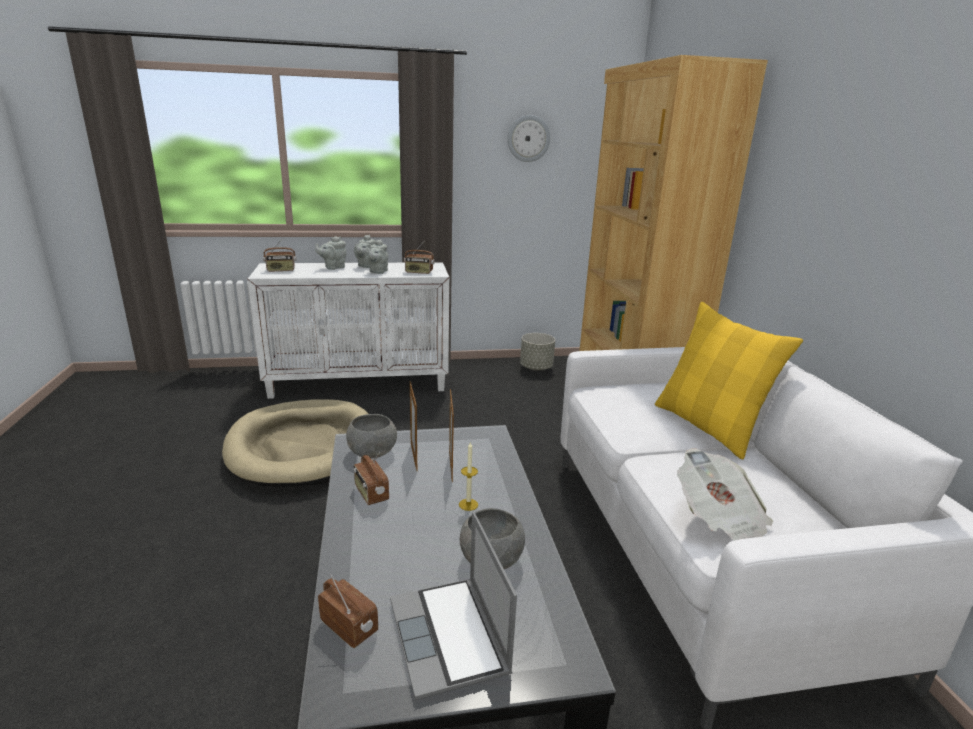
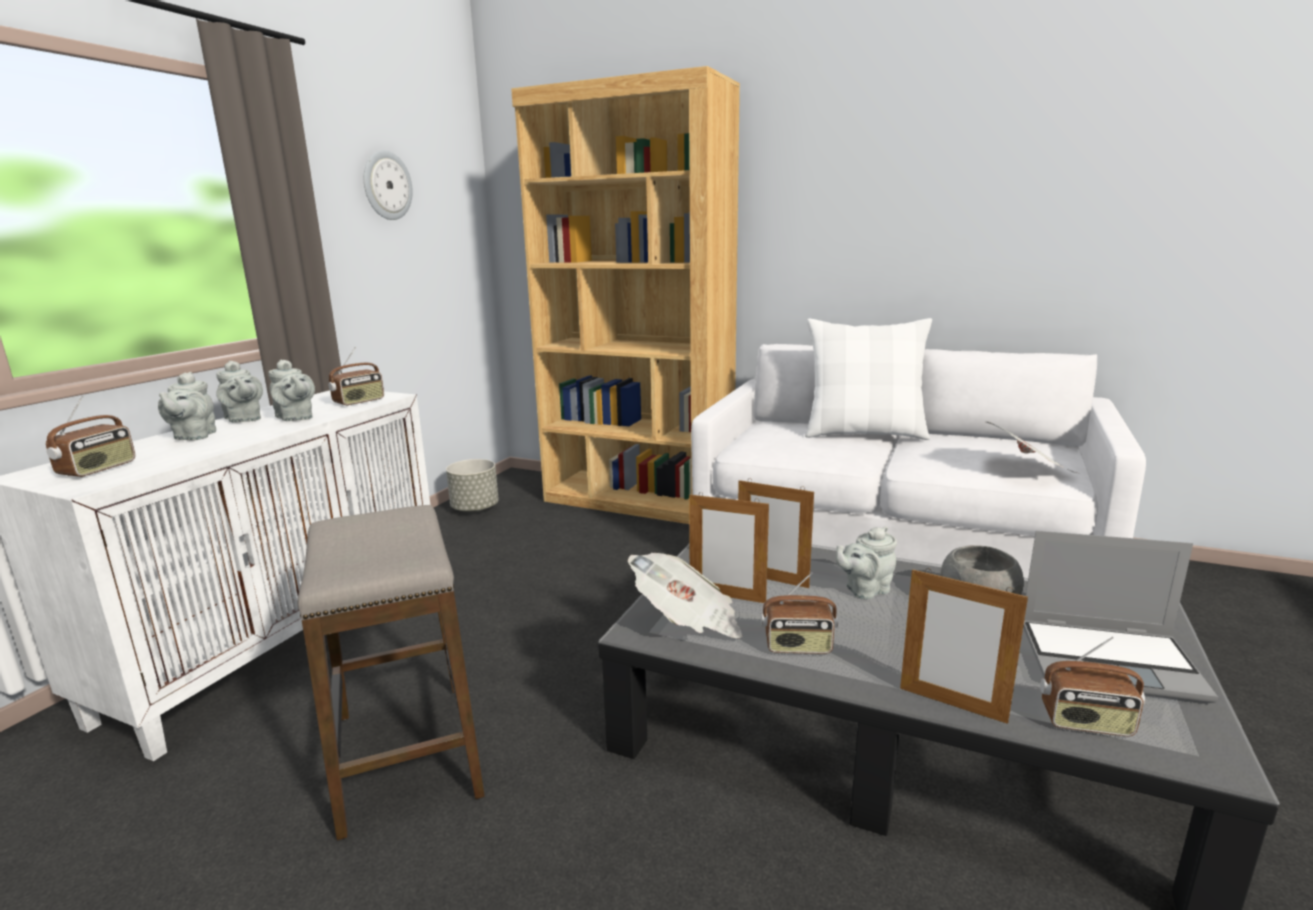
camera: 55 degrees left, 5 degrees down
(303, 447) = (406, 755): beige dog bed -> stool
(339, 563) = (952, 704): none -> picture frame
(350, 627) = (1086, 723): radio -> radio turned 150 degrees counterclockwise
(372, 452) = (687, 622): grey bowl -> newspaper
(468, 504) = (864, 590): candle -> grey teapot
(708, 427) = (864, 433): yellow pillow -> white pillow

